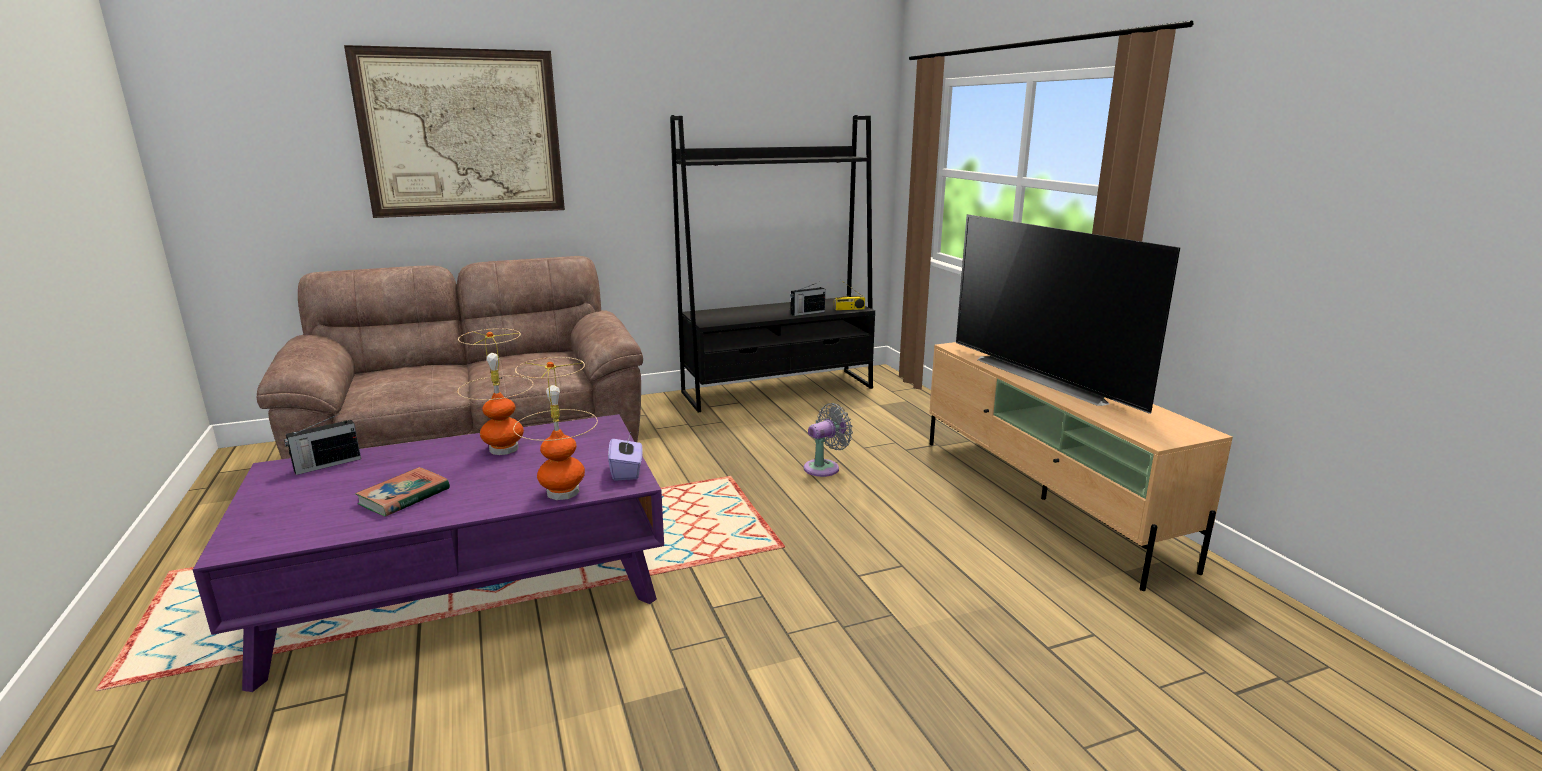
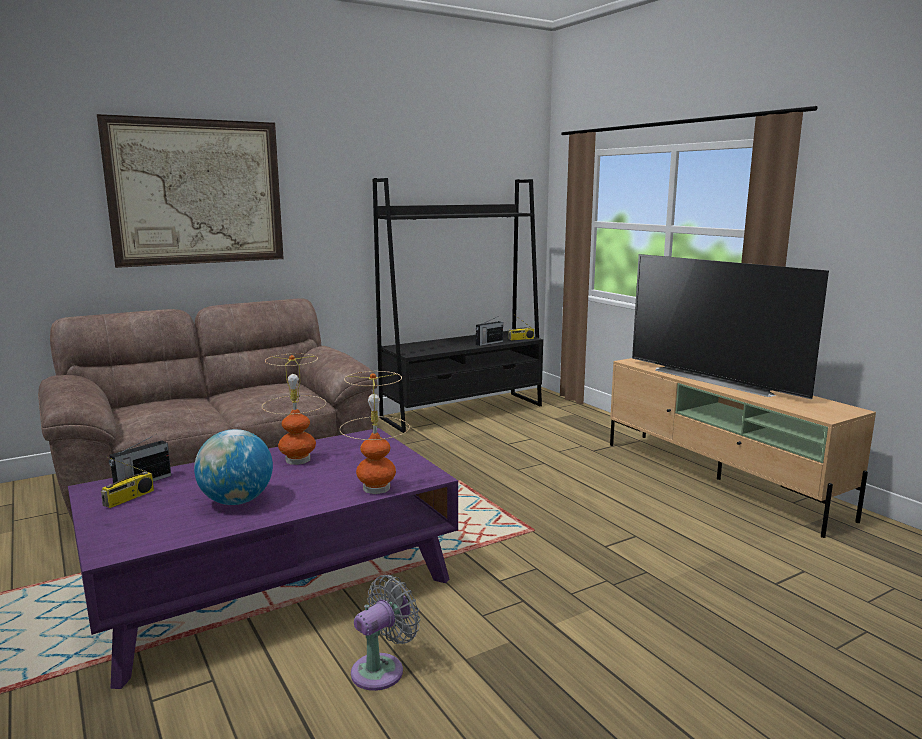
camera: 10 degrees left, 5 degrees down
(300, 483) = (129, 498): none -> radio
(404, 497) = (237, 501): book -> globe
(627, 471) = (419, 469): purple tissue box -> none
(824, 467) = (534, 468): grey fan -> grey fan (382, 669)

